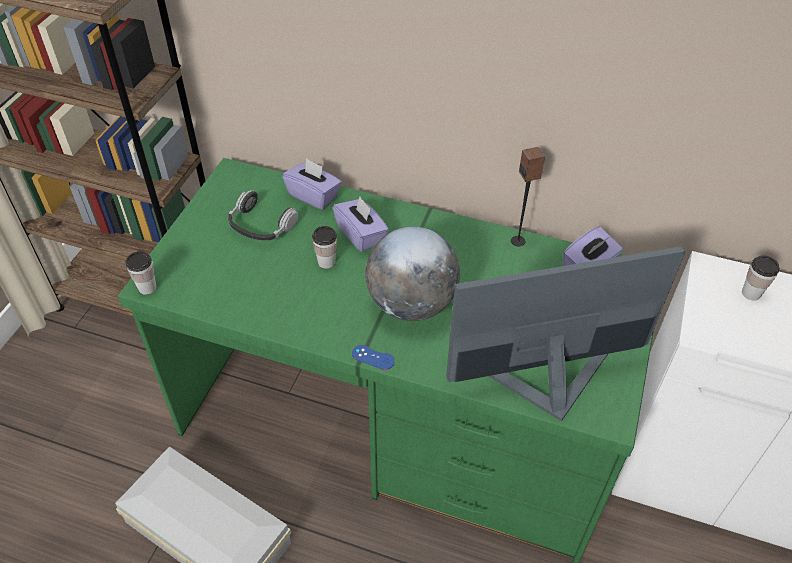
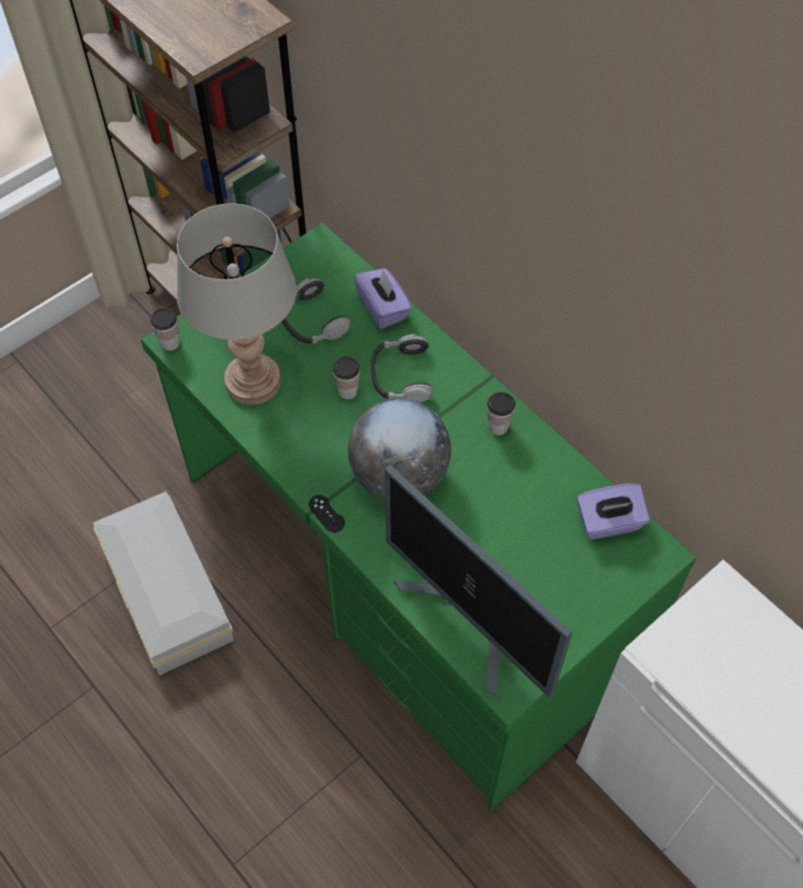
camera: 30 degrees right, 10 degrees up
(241, 286) = (253, 381): none -> grey table lamp
(361, 235) = (401, 376): purple tissue box -> headphones
(373, 357) = (326, 514): blue game controller -> black game controller
(518, 241) = (557, 456): speaker -> none
(546, 383) = (471, 622): monitor -> monitor turned 150 degrees counterclockwise
(751, 293) = (746, 637): cup -> cup (498, 427)

